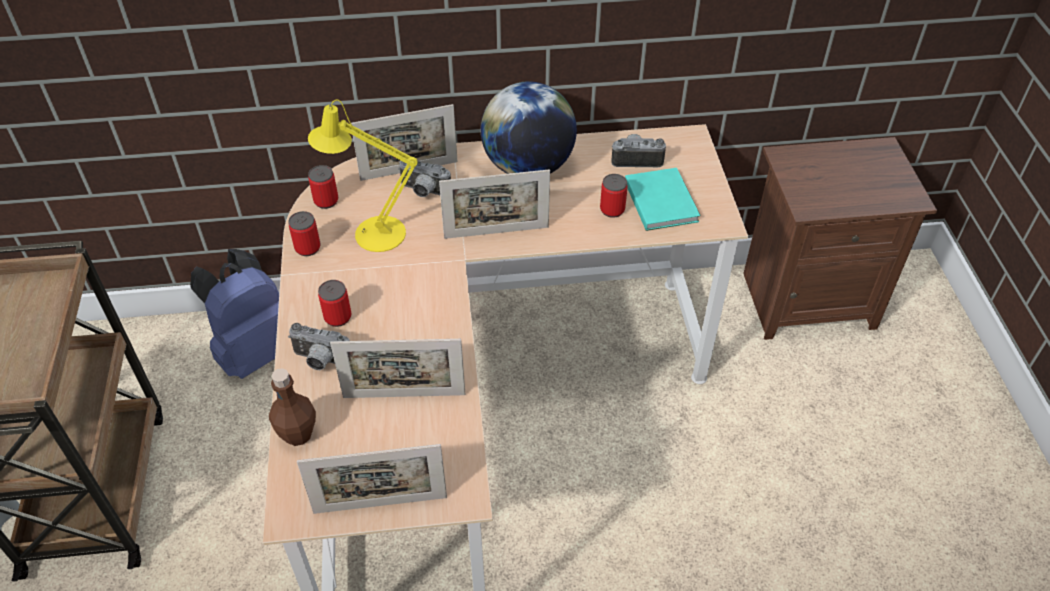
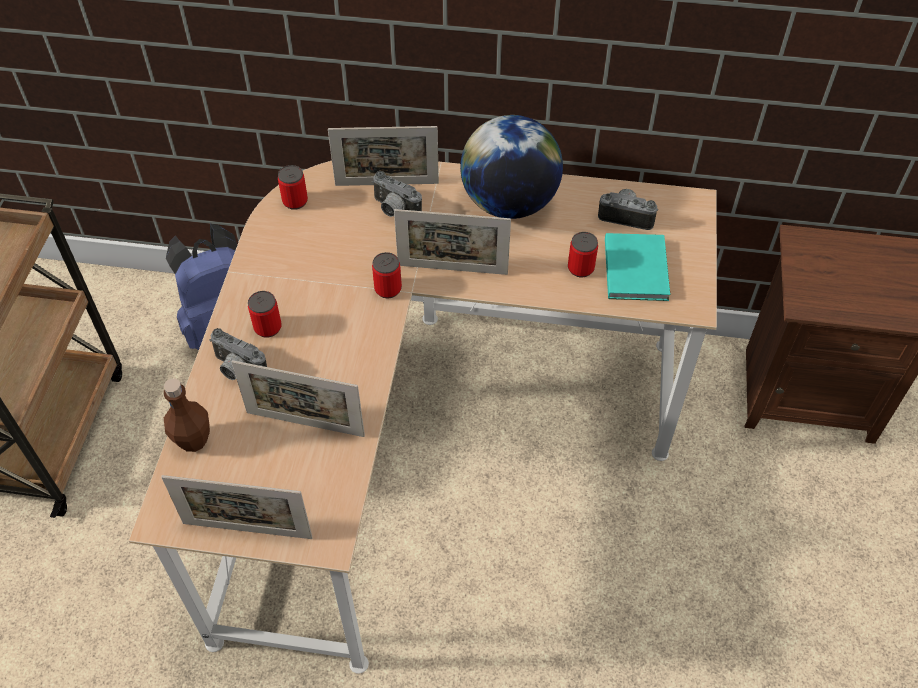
camera: 15 degrees right, 5 degrees up
(307, 248) = (262, 248): can -> can (388, 289)
(372, 233) = (329, 245): yellow table lamp -> none

